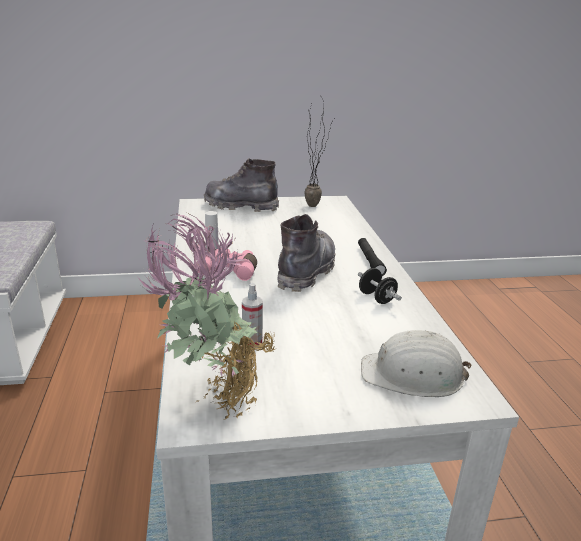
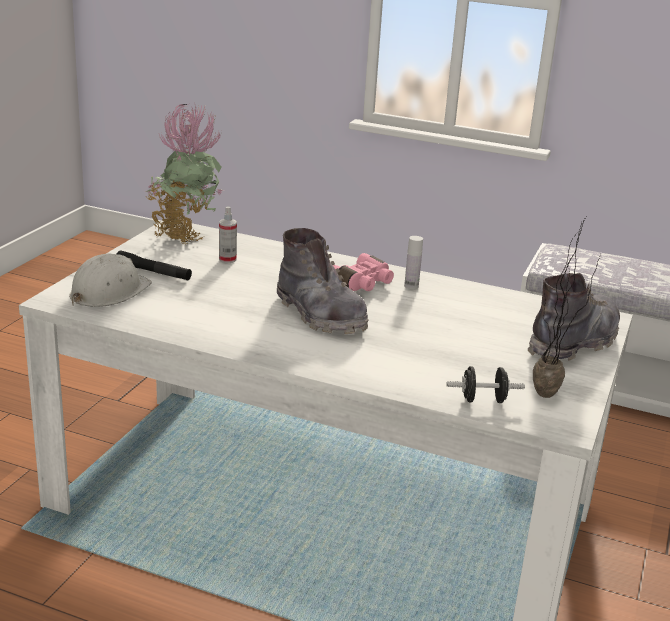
camera: 120 degrees right, 0 degrees up
(370, 261) = (306, 355): black flashlight -> black flashlight (153, 273)
(376, 298) = (225, 325): black dumbbell -> black dumbbell (483, 400)

